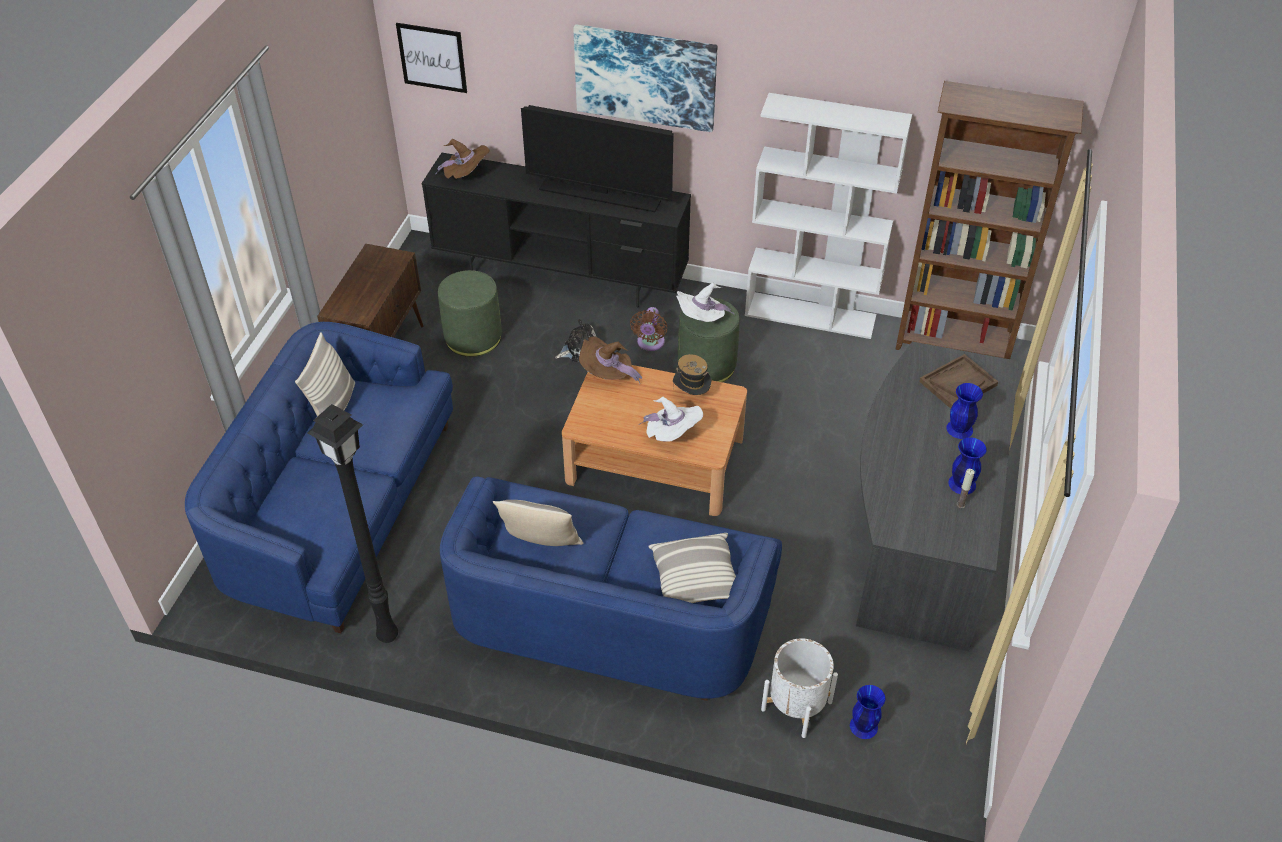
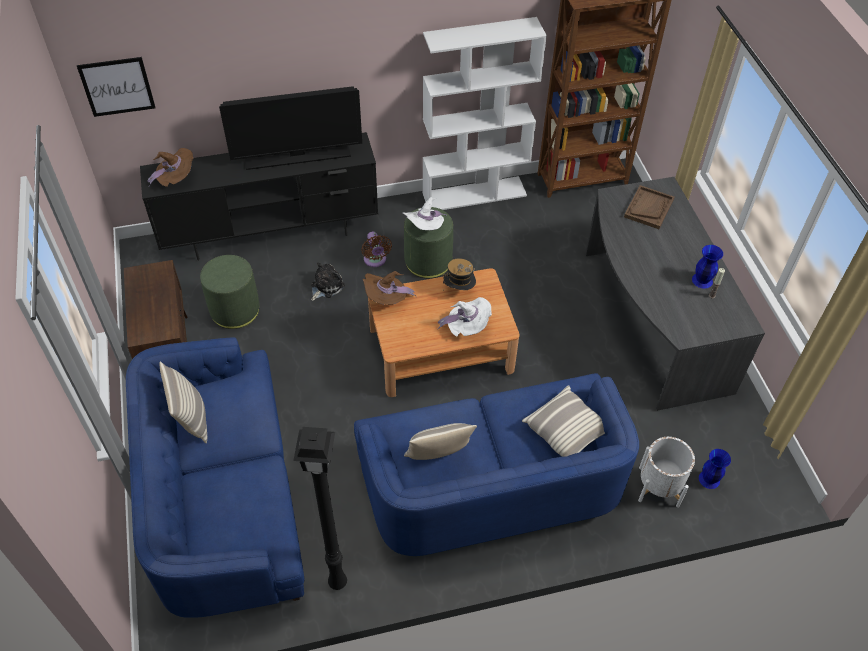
camera: 30 degrees left, 5 degrees up
(645, 77) = (317, 48): picture -> none
(959, 429) = (672, 241): blue vase -> none

